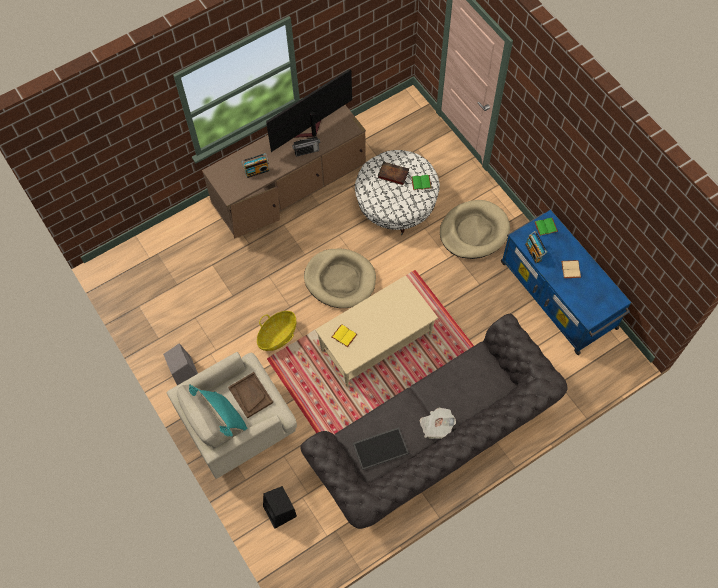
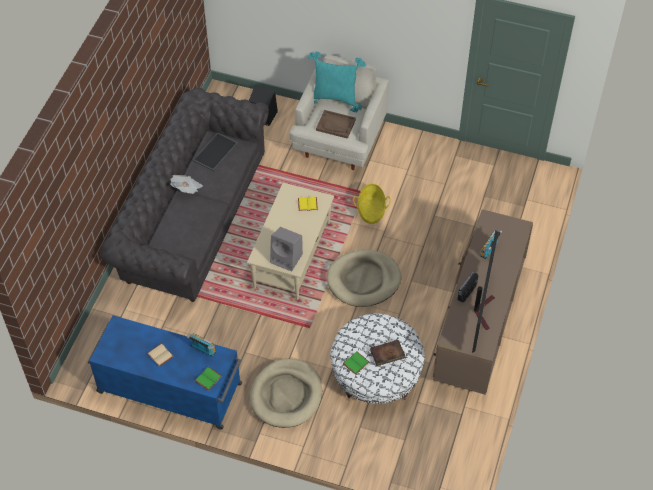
camera: 140 degrees right, 10 degrees down
(183, 370) = (415, 148): grey speaker -> grey speaker (287, 258)

